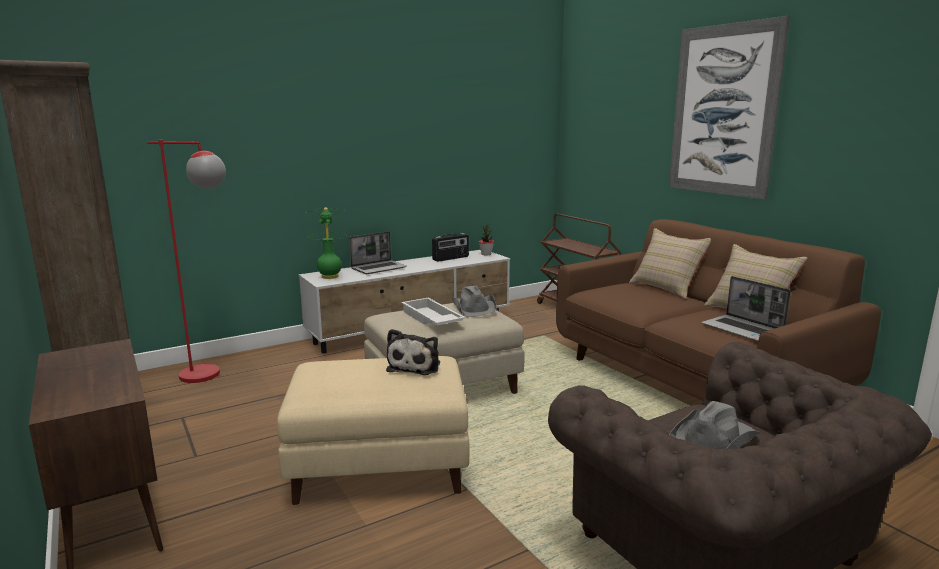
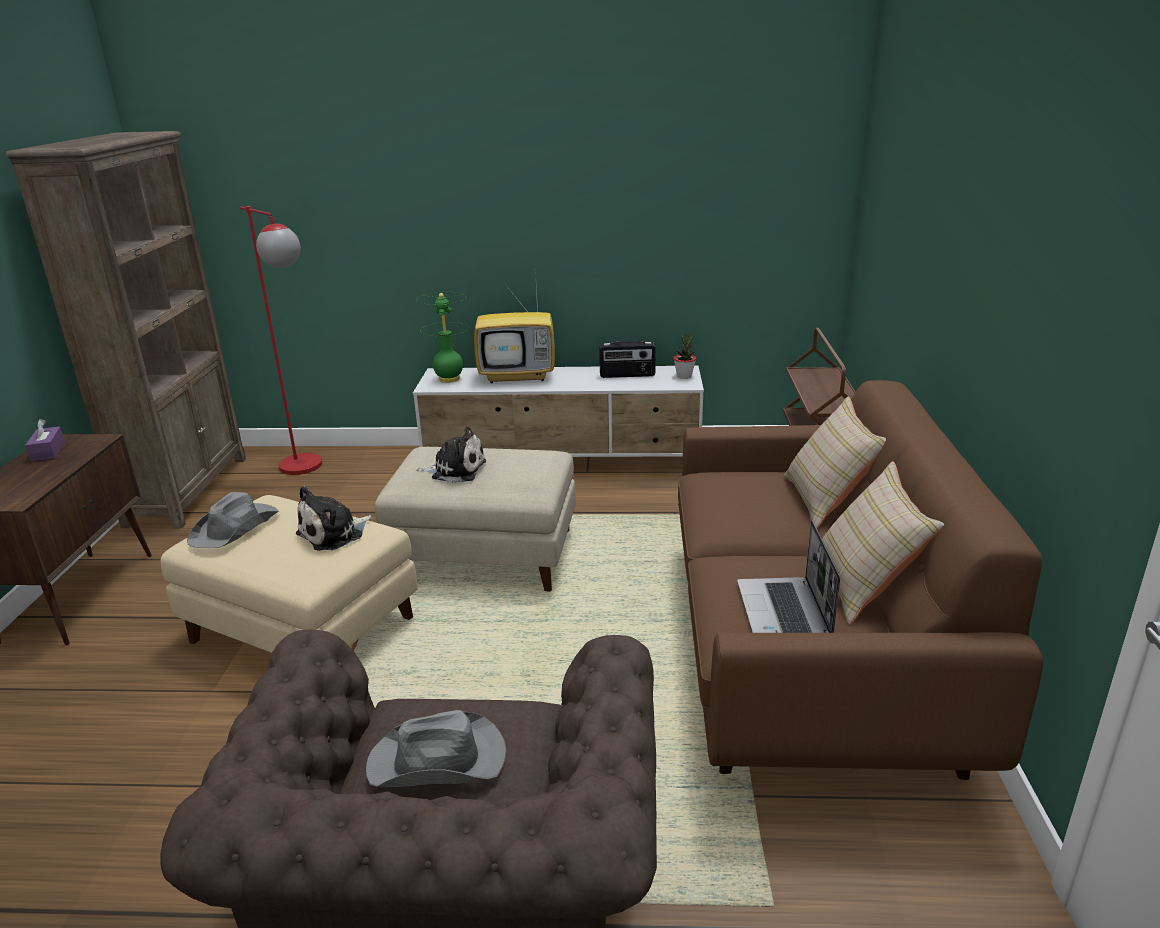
camera: 35 degrees right, 10 degrees up
(70, 363) = (48, 451): none -> purple tissue box
(379, 268) = (519, 376): laptop -> television
(430, 319) = (455, 470): white tray -> plush toy
(474, 308) = (529, 465): grey hat -> grey hat (236, 528)
(723, 111) = (976, 210): picture -> none

